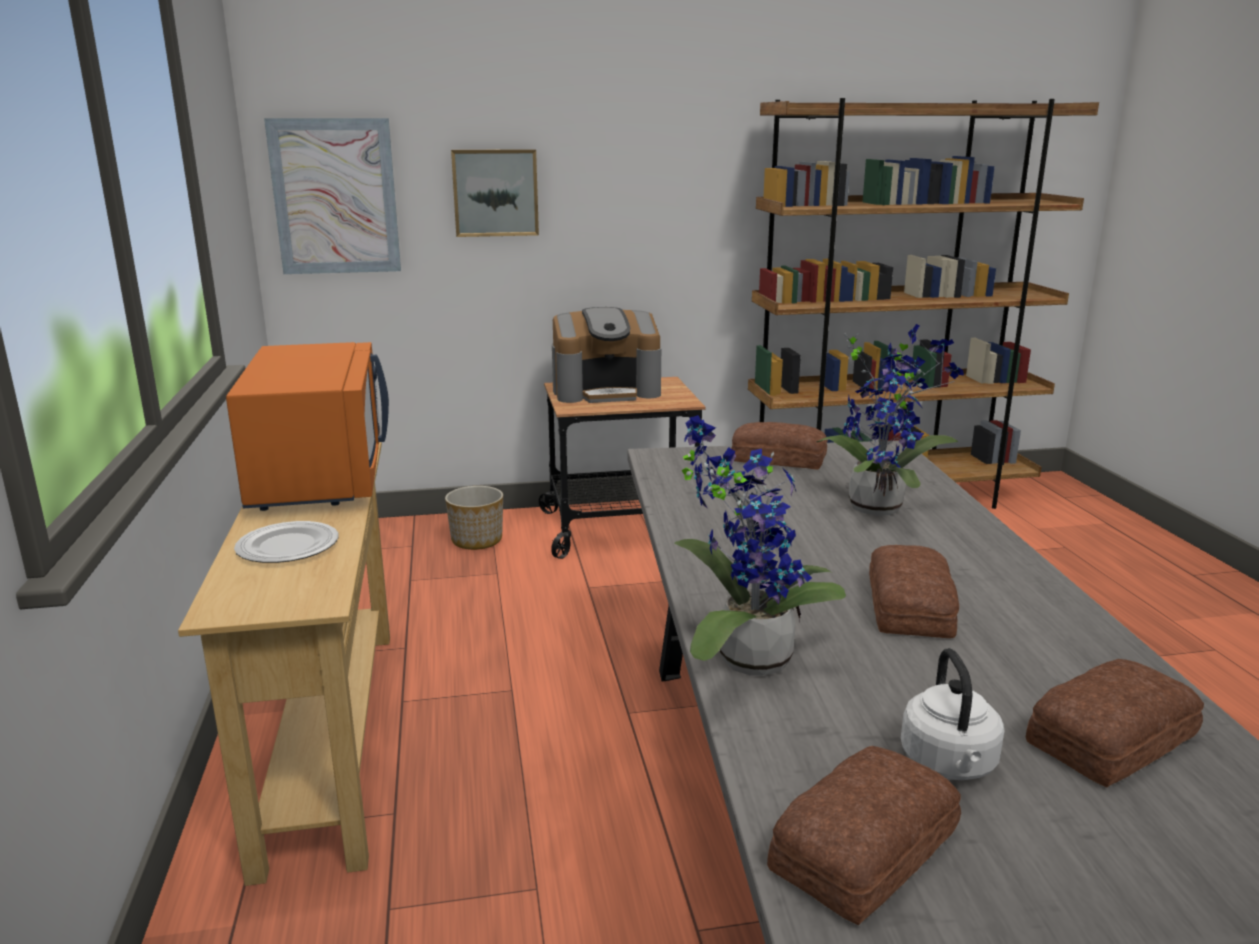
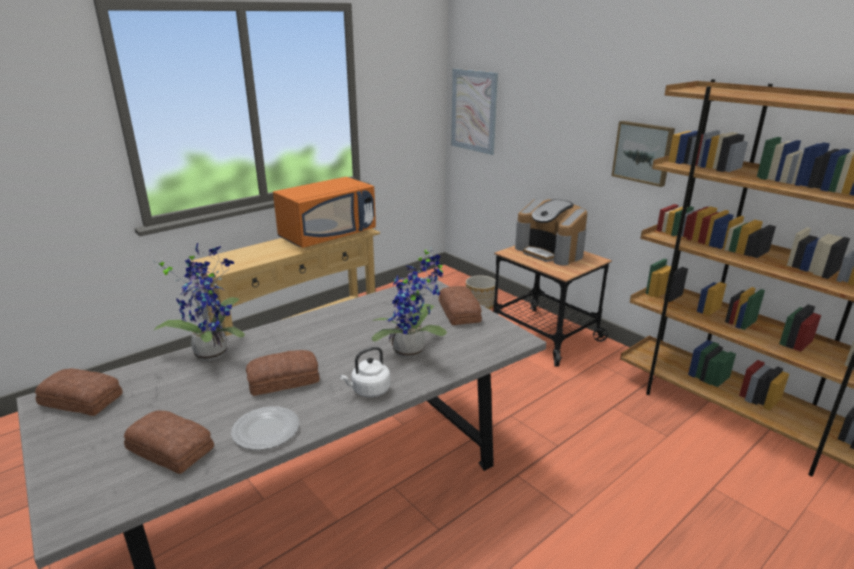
camera: 60 degrees right, 5 degrees up
(288, 546) = (260, 252): plate -> plate (267, 430)
(495, 192) = (538, 120): picture -> picture (643, 152)
(949, 765) = (139, 409): white kettle -> white kettle (369, 390)

